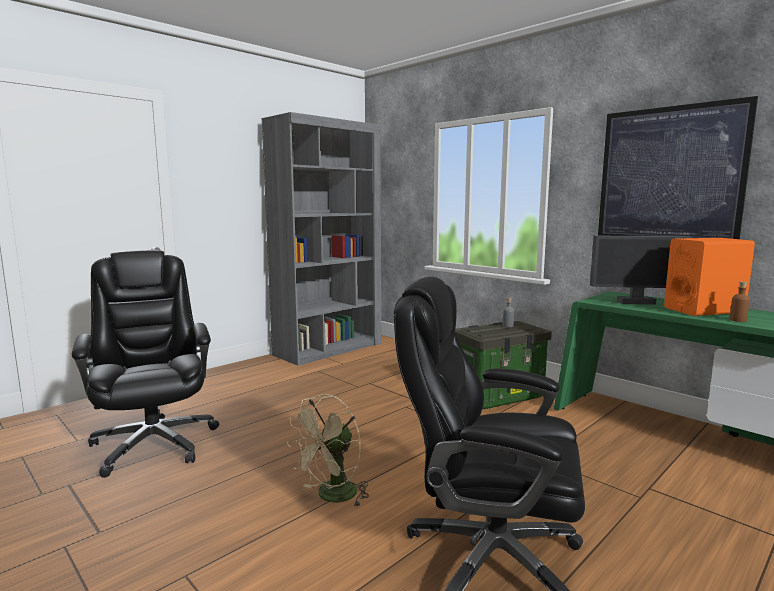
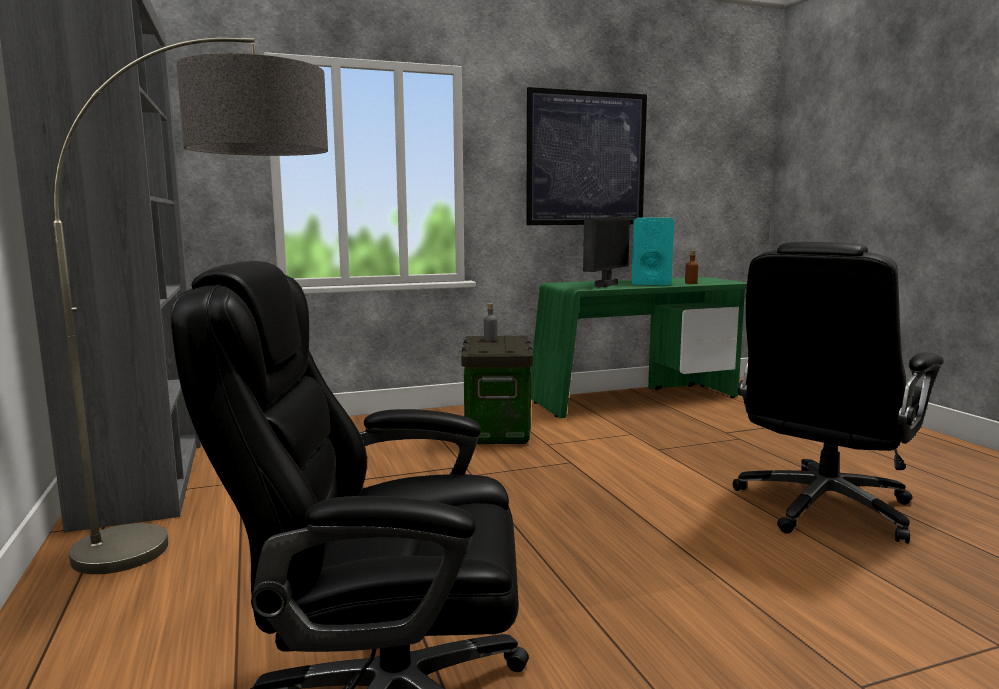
camera: 65 degrees left, 0 degrees up
(279, 380) = (231, 542): none -> floor lamp
(331, 497) = (692, 559): beige fan -> none
(703, 310) = (651, 282): orange speaker -> turquoise speaker

